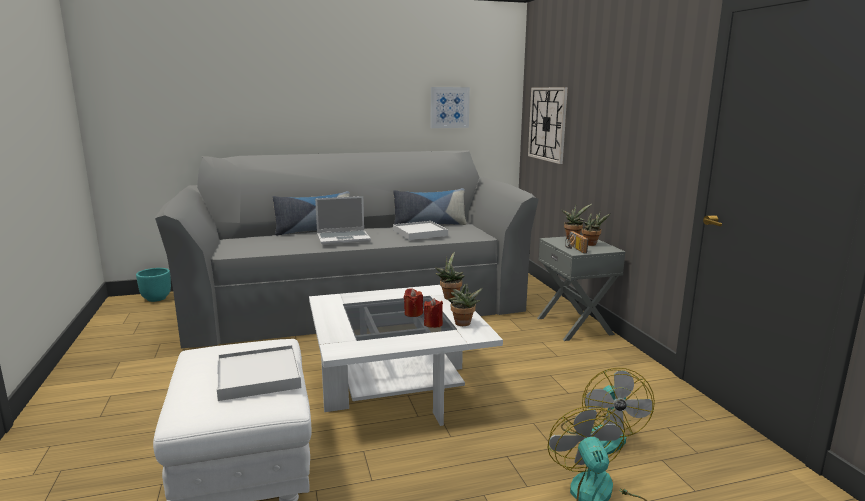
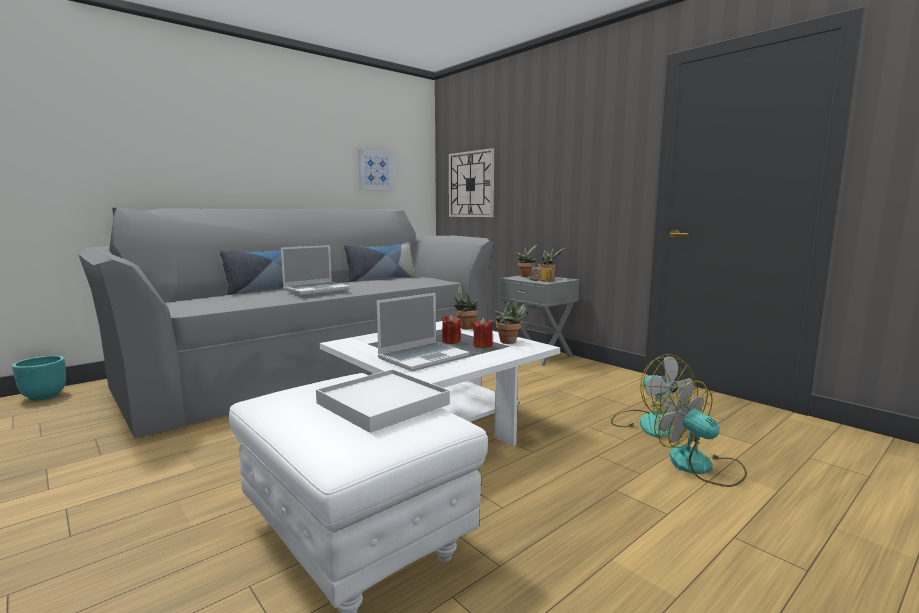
camera: 25 degrees left, 5 degrees down
(365, 329) = (423, 357): none -> laptop
(420, 233) = (387, 282): white tray -> none

